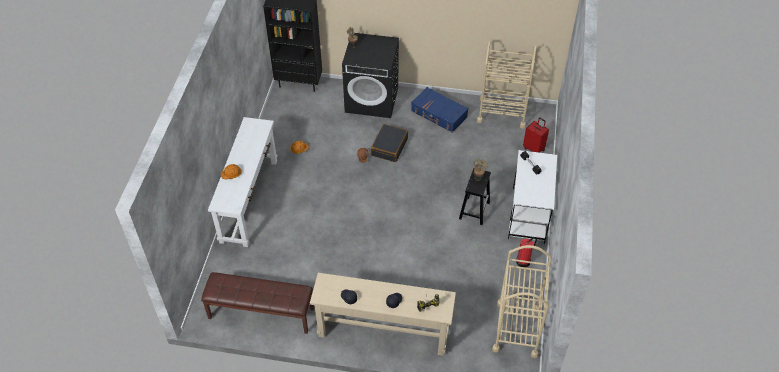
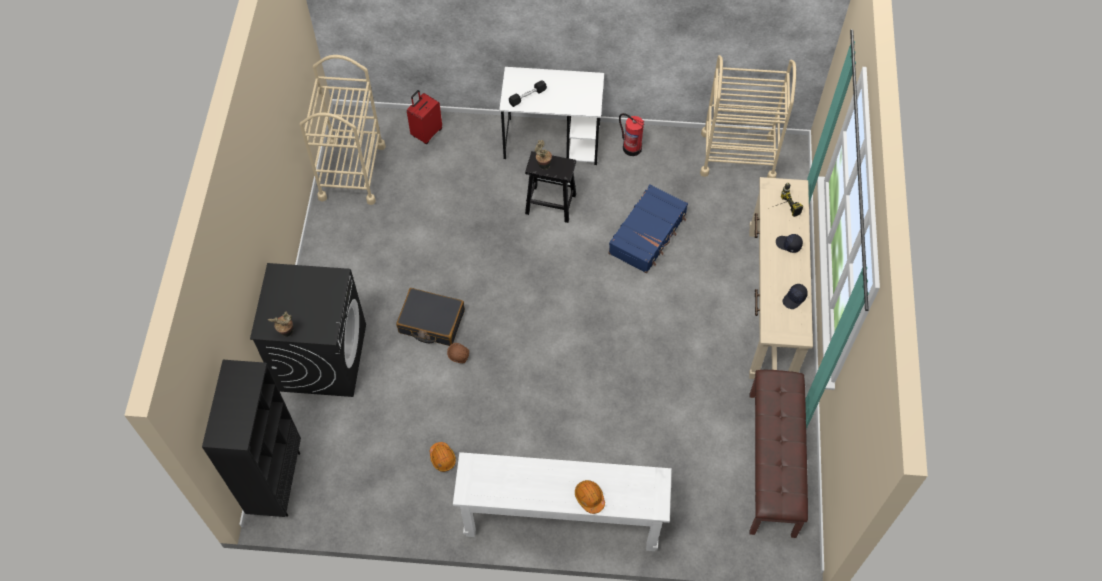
camera: 95 degrees left, 10 degrees up
(439, 114) = (356, 256): blue suitcase -> blue suitcase (648, 234)

